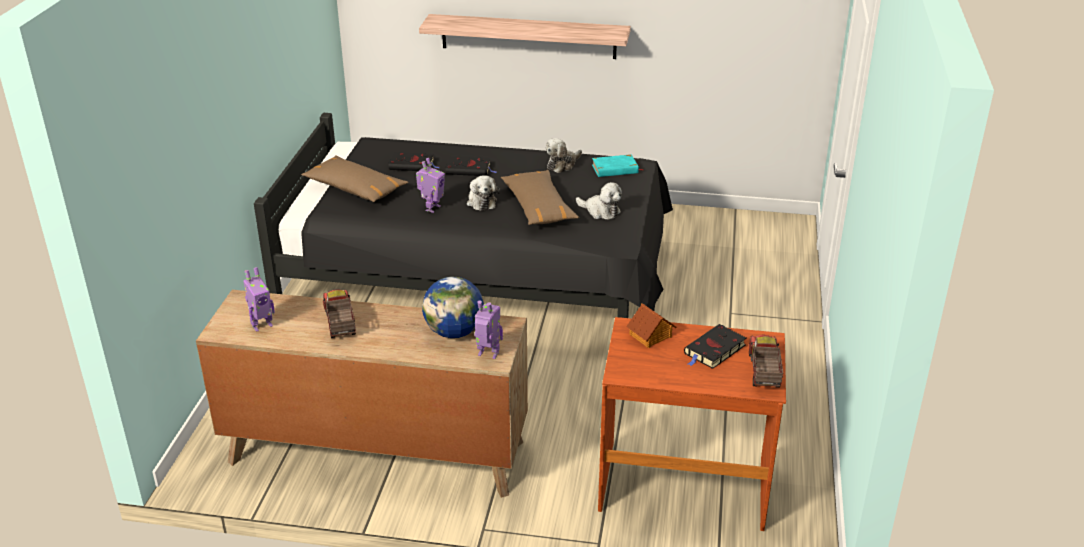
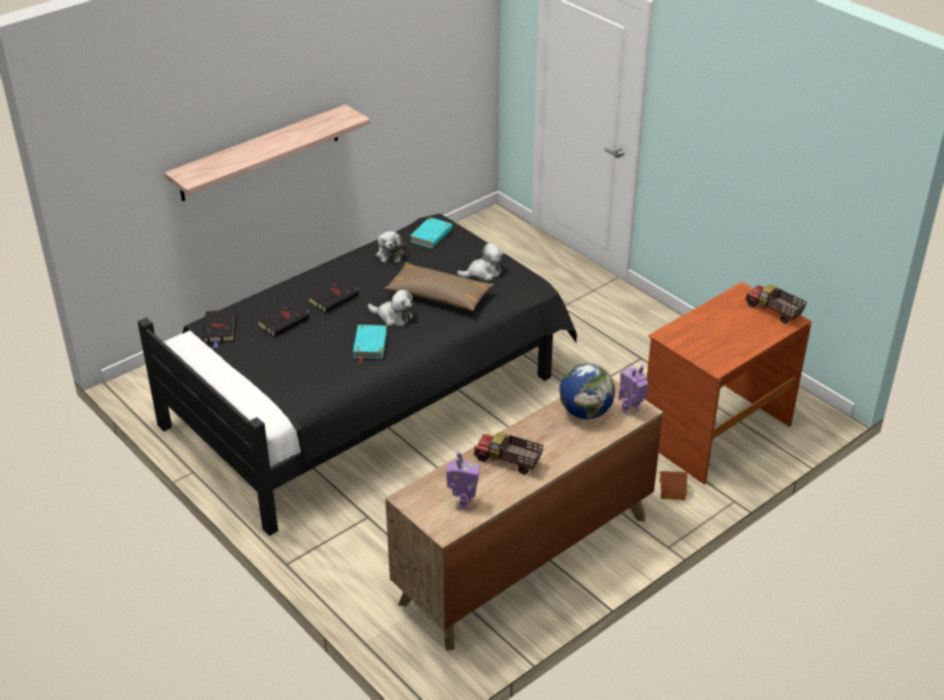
camera: 50 degrees left, 5 degrees up
(355, 188) = (279, 368): brown pillow -> none
(432, 208) = (369, 345): toy robot -> turquoise book
(650, 336) = (687, 332): toy house -> toy house (672, 490)
(714, 350) = (731, 317): black book -> black book (219, 330)

